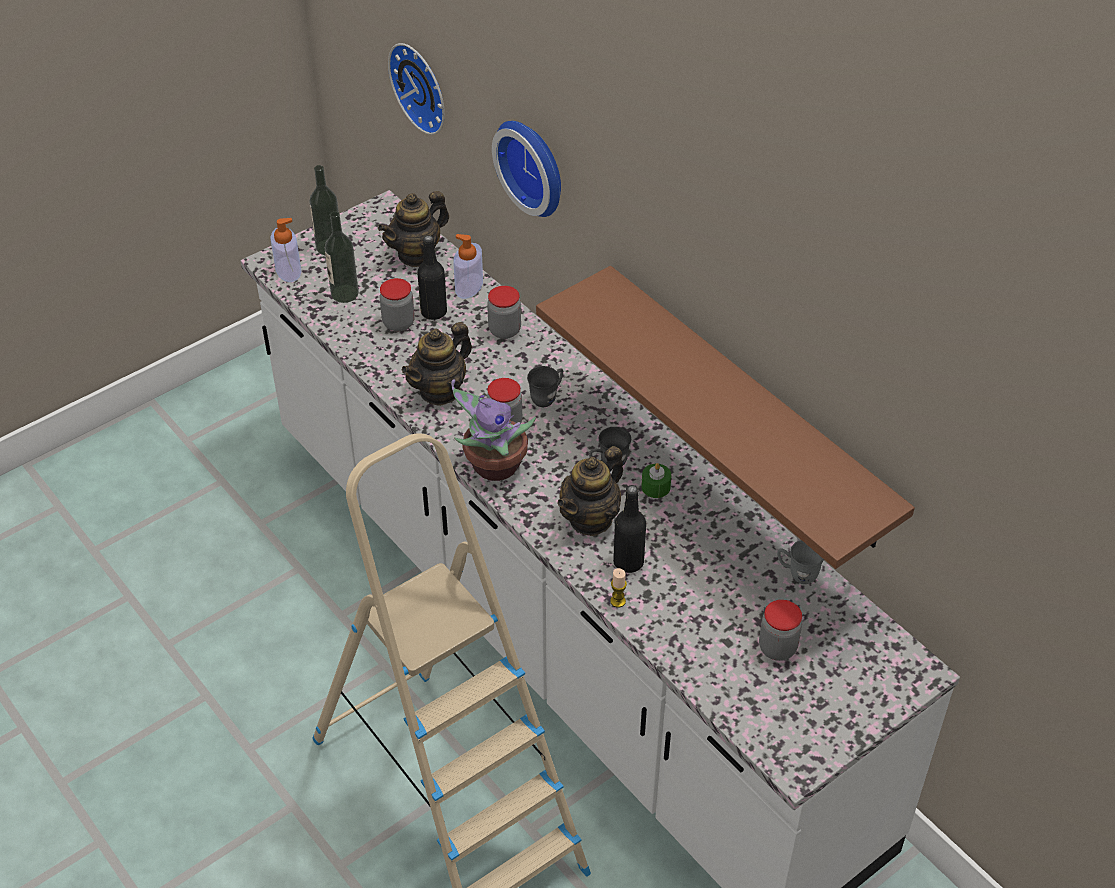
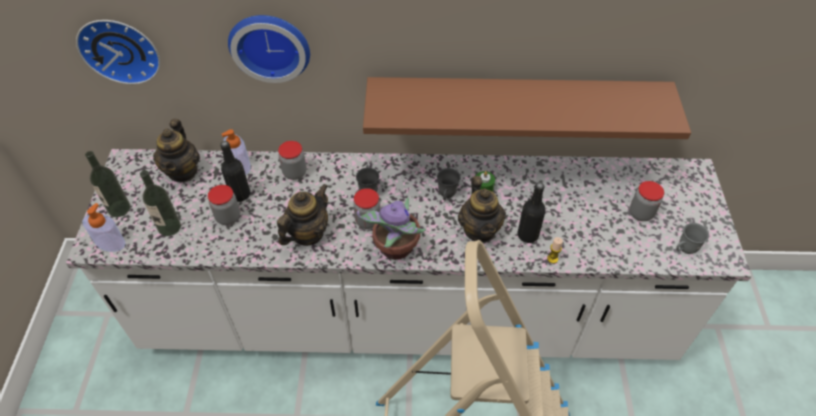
camera: 50 degrees left, 5 degrees up
(440, 390) = (307, 233): teapot -> teapot turned 135 degrees counterclockwise
(797, 574) = (596, 172): grey mug -> grey mug (684, 249)

